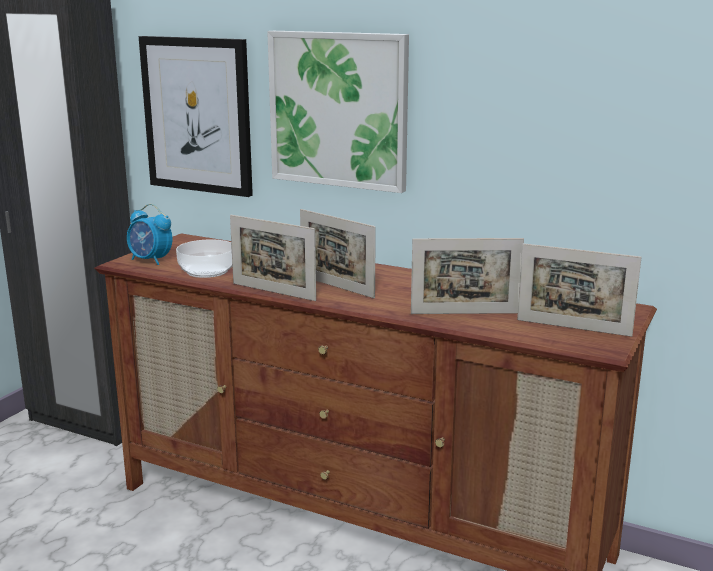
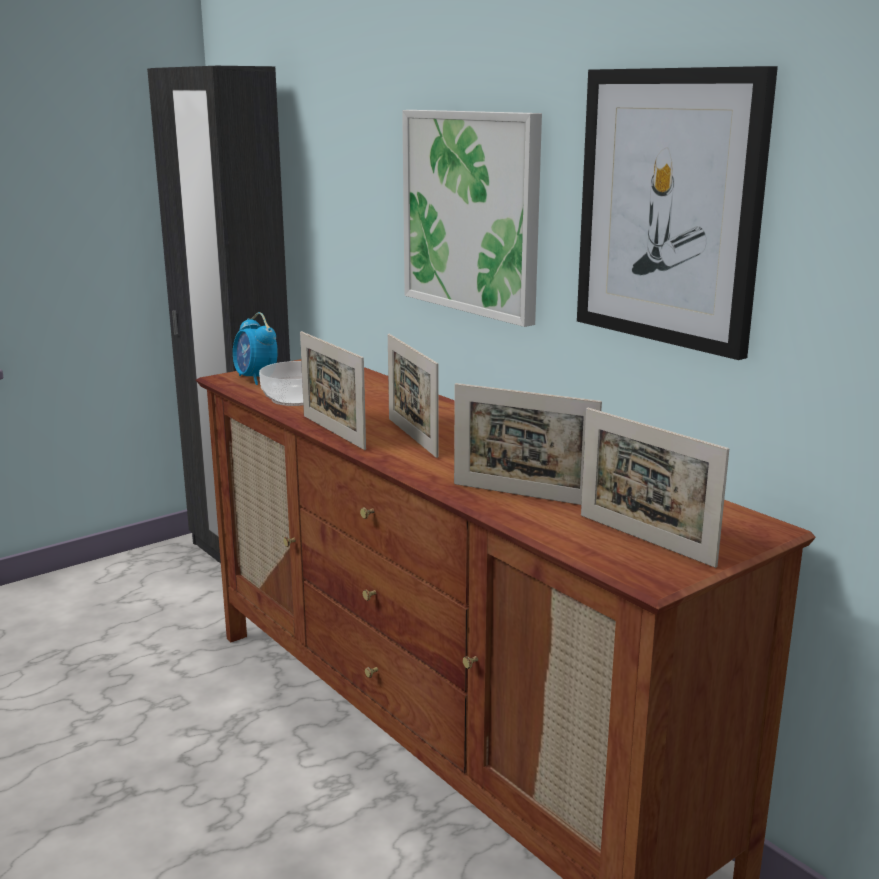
camera: 25 degrees right, 0 degrees up
(198, 115) = (348, 214): picture -> picture (669, 208)

